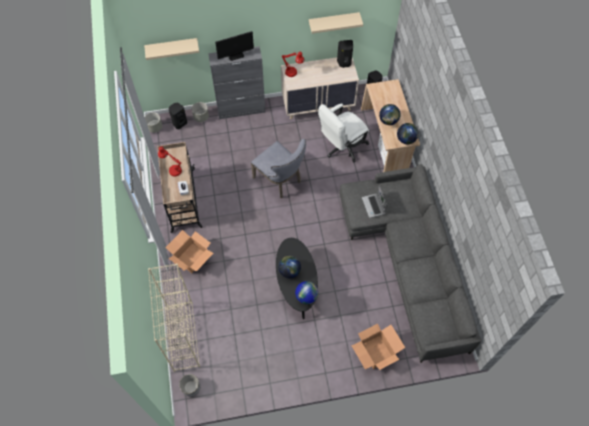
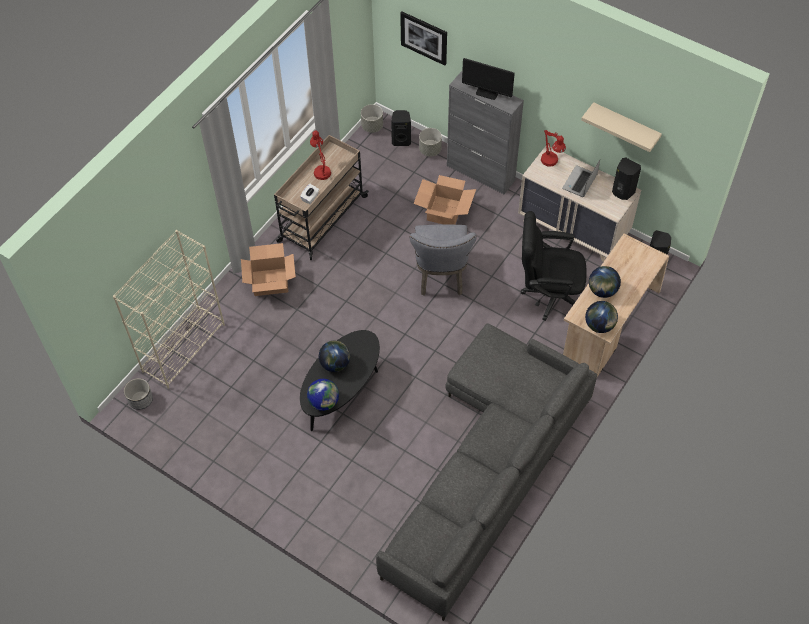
camera: 45 degrees right, 5 degrees down
(172, 47) = (424, 37): beige shelf -> picture
(342, 147) = (548, 294): white office chair -> black office chair
(374, 206) = (494, 372): laptop -> laptop (580, 182)
(376, 352) = (346, 527): cardboard box -> cardboard box (444, 211)

